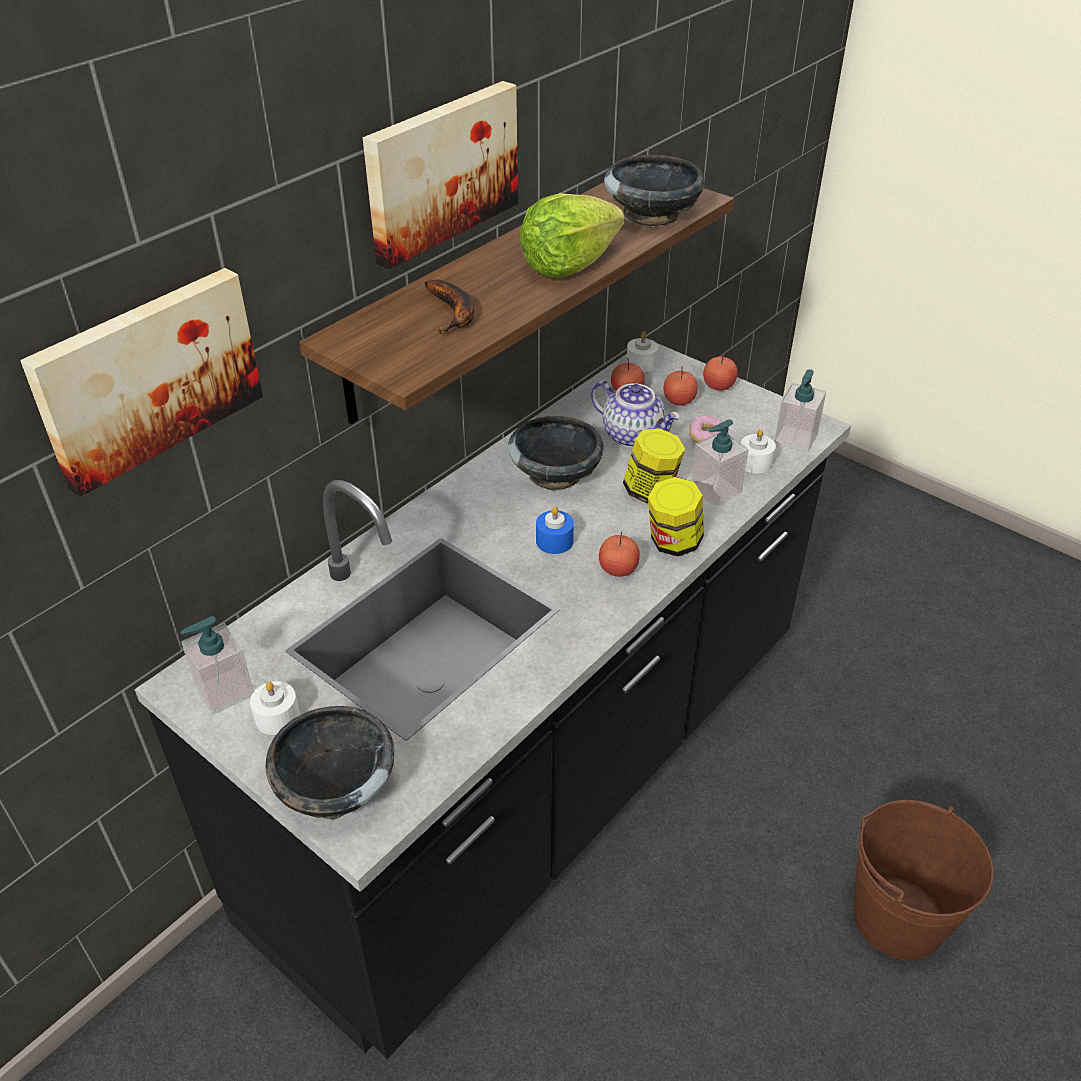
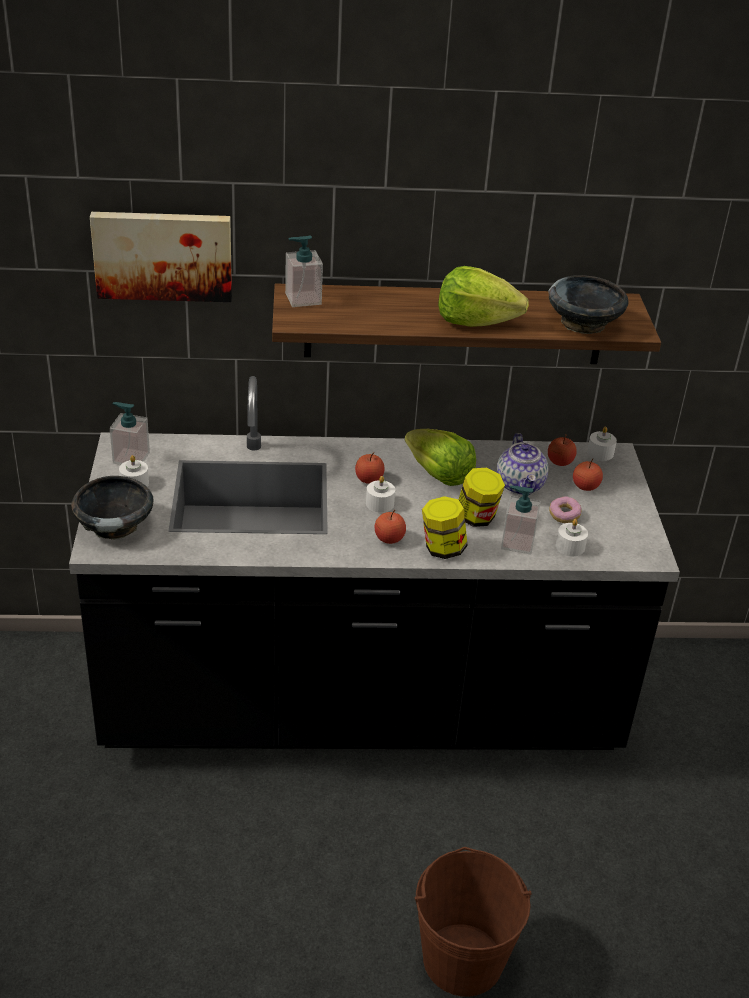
camera: 45 degrees right, 5 degrees down
(440, 171) = (418, 222): picture -> none
(454, 313) = (367, 311): banana -> none
(554, 541) = (380, 503): blue candle -> white candle
(556, 474) = (438, 475): black bowl -> lettuce
(718, 386) = (628, 495): apple -> apple (369, 479)
(795, 439) = (623, 553): soap dispenser -> soap dispenser (303, 299)

